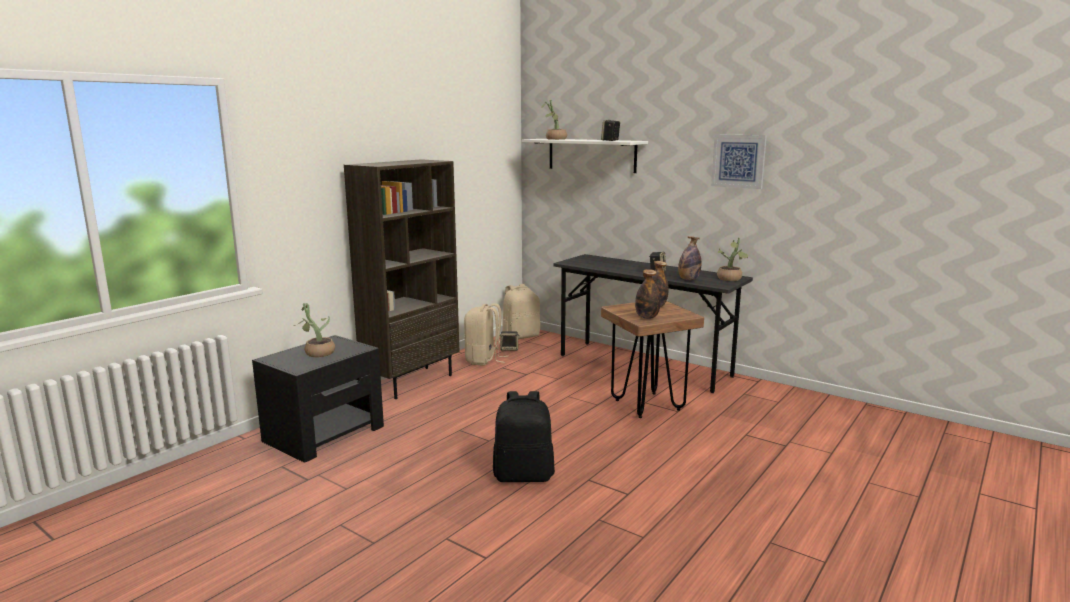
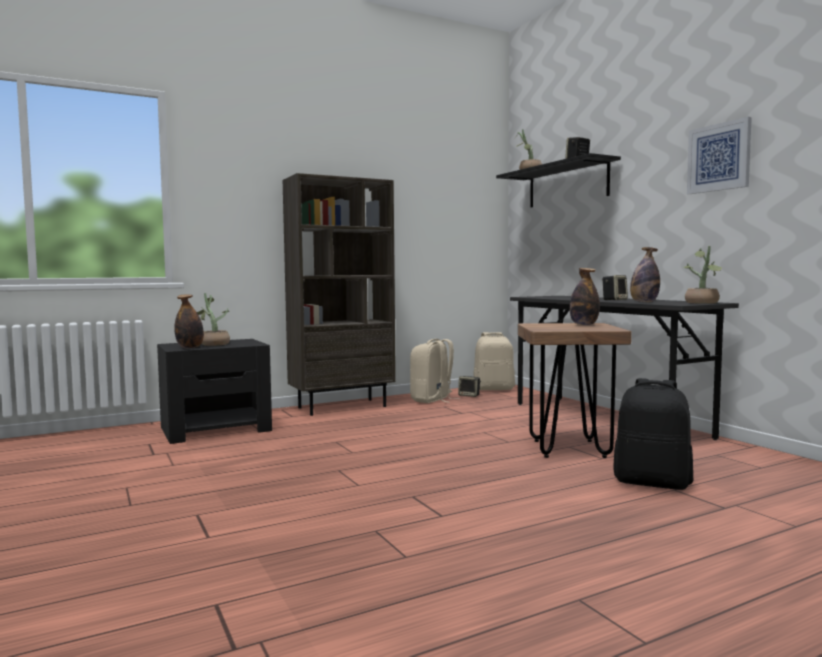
camera: 25 degrees right, 10 degrees down
(524, 475) = (347, 482): black backpack -> black backpack (652, 482)
(591, 155) = (567, 185): white shelf -> black shelf
(647, 317) = (555, 328): bottle -> bottle (190, 347)

